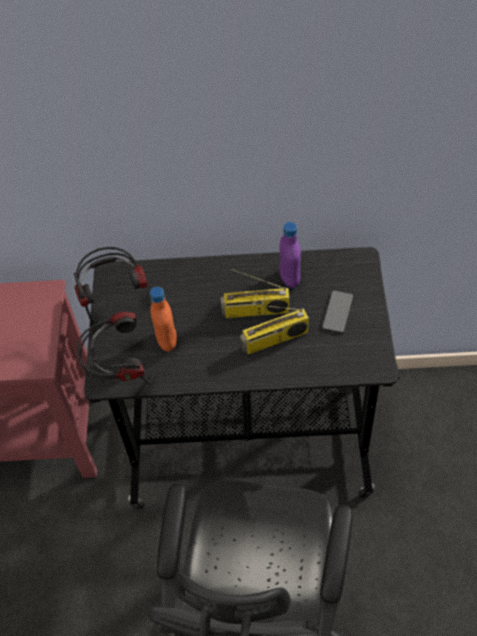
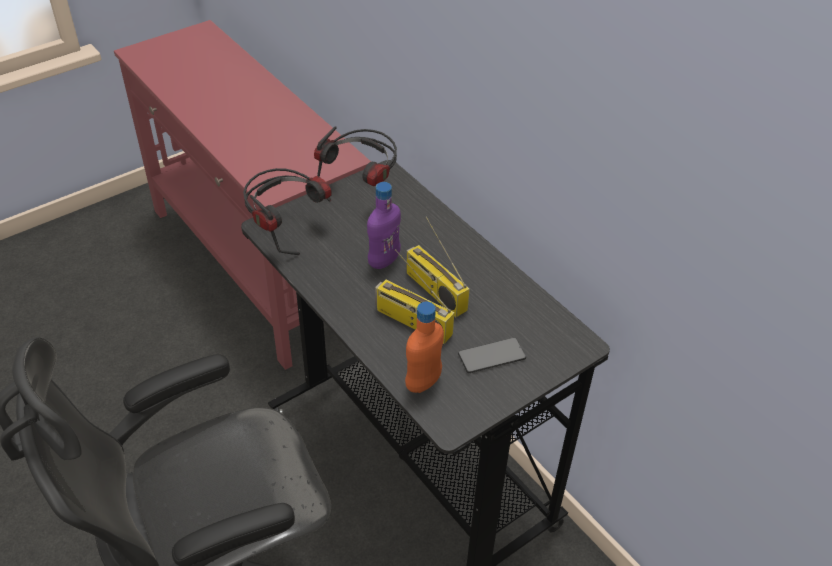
camera: 50 degrees right, 10 degrees down
(167, 340) = (344, 245): orange bottle -> orange bottle (423, 382)
(289, 278) = (499, 297): purple bottle -> purple bottle (384, 261)

